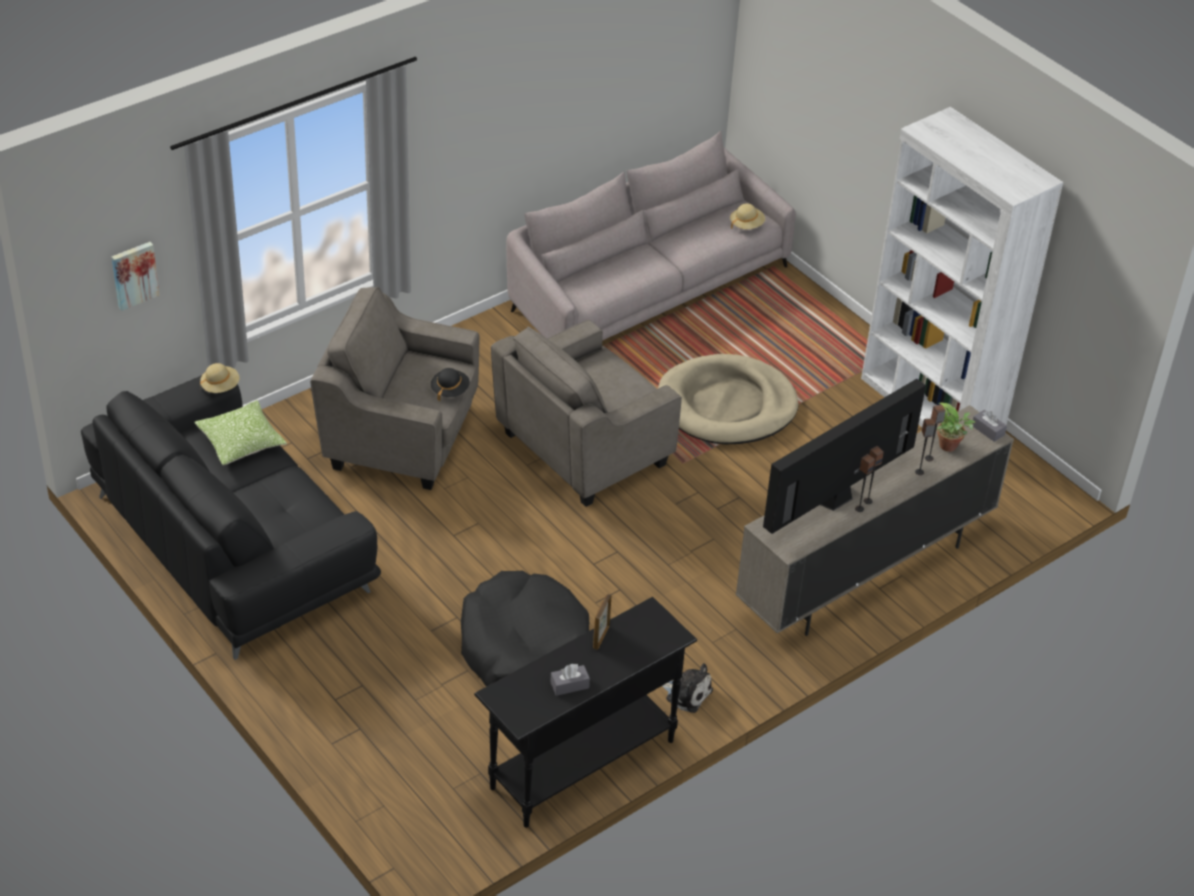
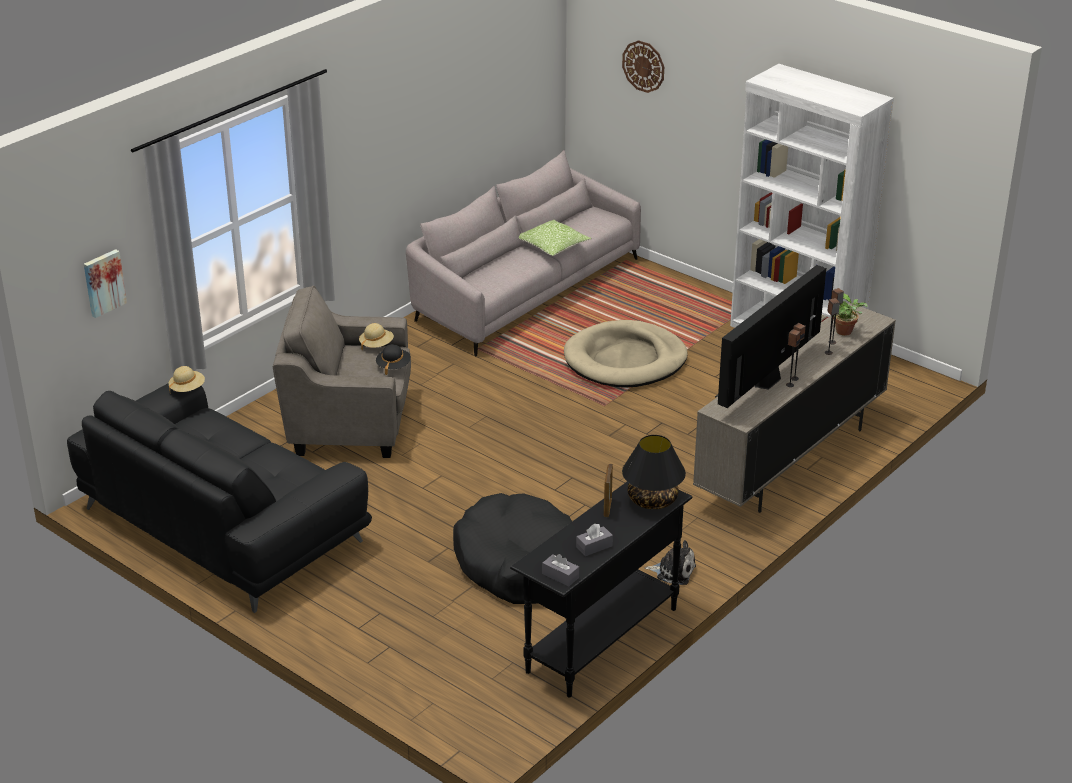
camera: 10 degrees left, 10 degrees down
(241, 442) = (217, 431): pillow -> pillow (552, 246)
(583, 449) = (513, 408): grey armchair -> none
(652, 636) = (652, 499): none -> black table lamp
(746, 225) = (602, 221): beige hat -> beige hat (376, 345)
(814, 63) = (643, 66): none -> wall clock
(988, 430) = (872, 317): grey tissue box -> grey tissue box (560, 576)

